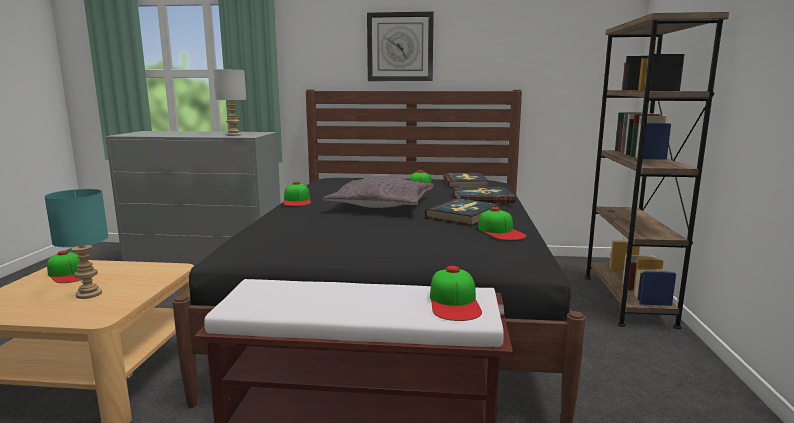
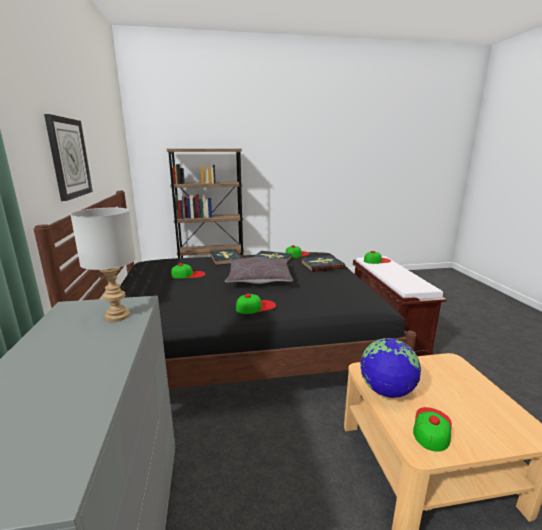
camera: 105 degrees left, 5 degrees up
(88, 294) = (441, 385): turquoise table lamp -> none
(133, 269) = (386, 390): none -> globe
(465, 183) = (171, 264): book -> book (322, 265)

